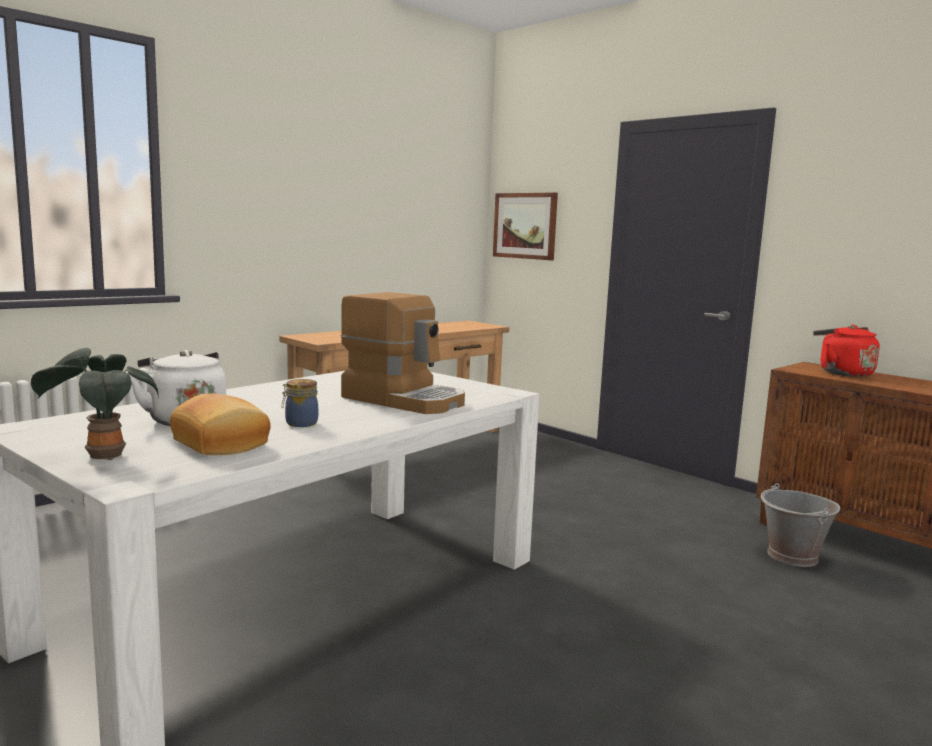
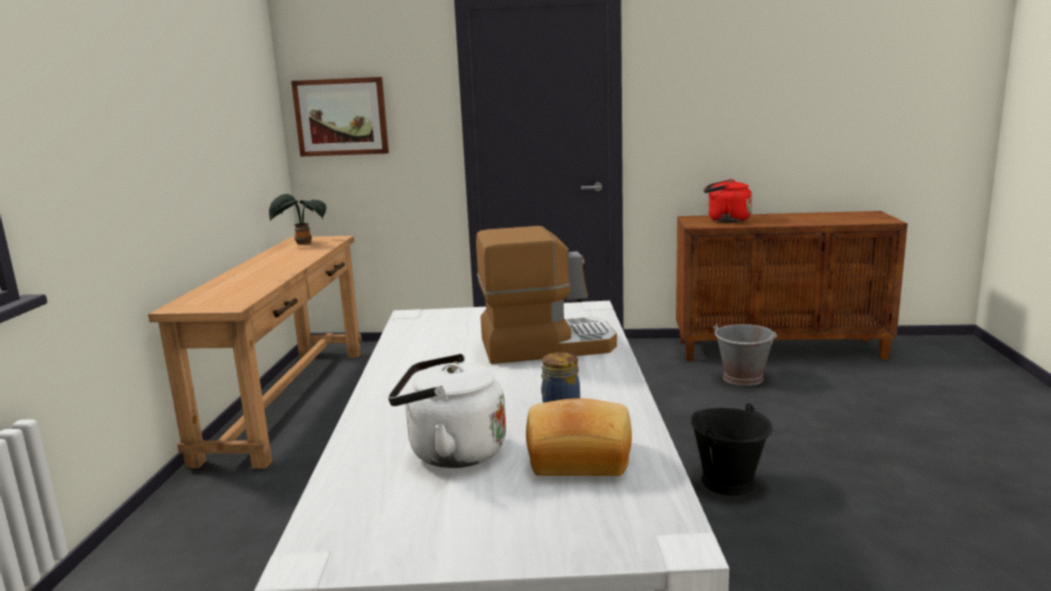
camera: 40 degrees left, 5 degrees up
(101, 456) = (536, 531): potted plant -> potted plant (301, 243)
(601, 615) = (728, 481): none -> black bucket

